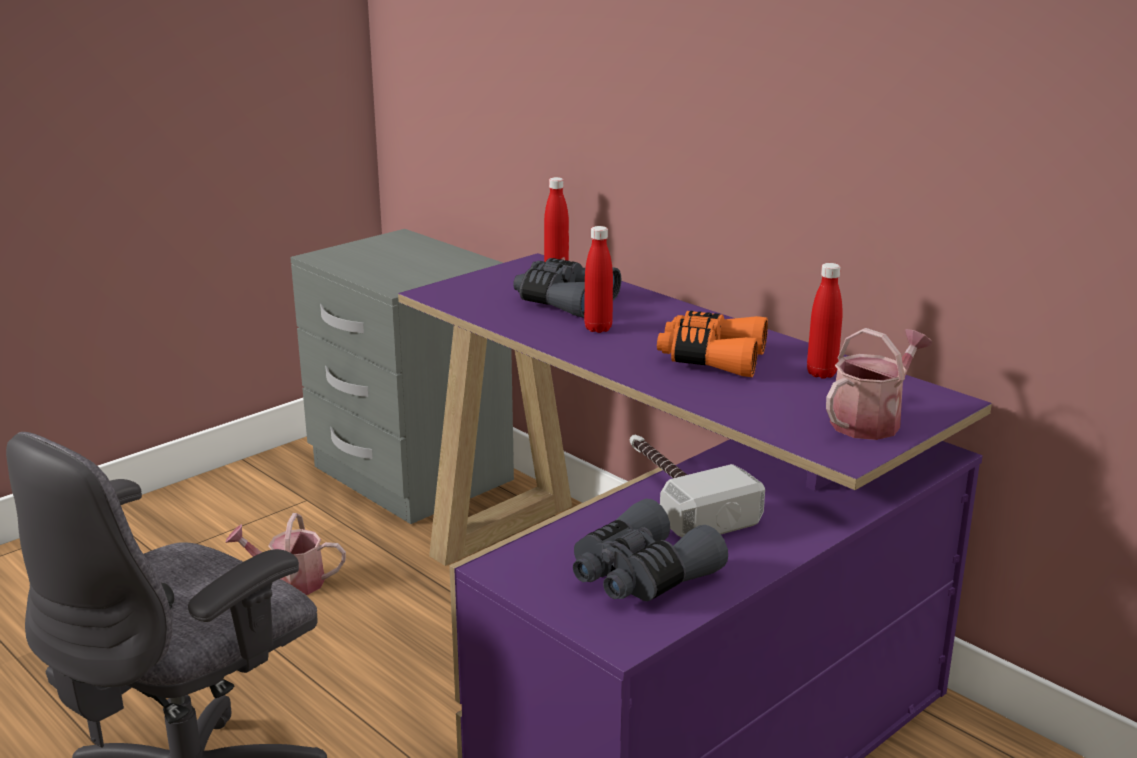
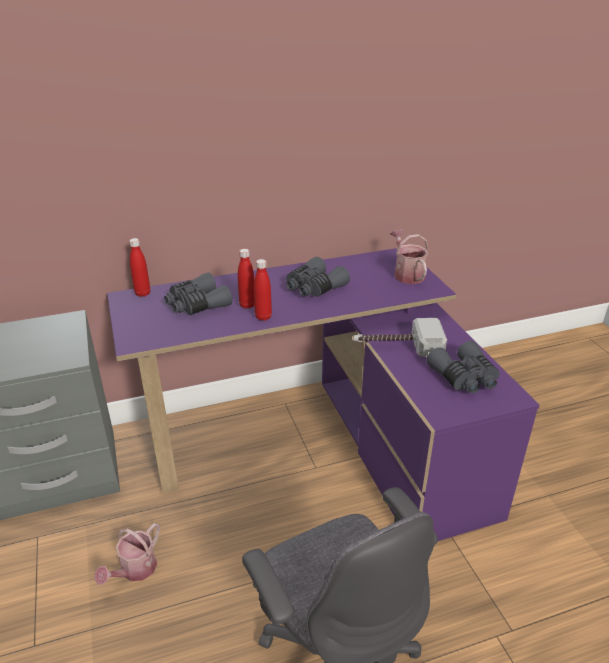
camera: 65 degrees left, 10 degrees up
(711, 359) = (314, 287): orange binoculars -> grey binoculars
(821, 373) = (352, 268): red bottle -> red bottle (263, 317)

